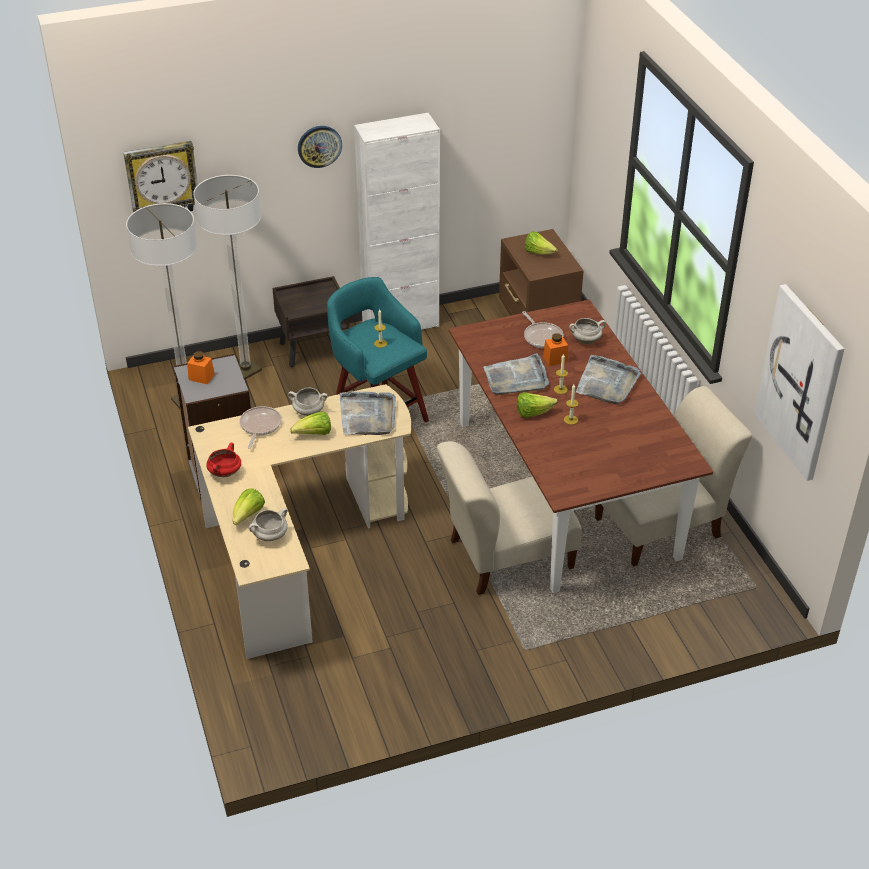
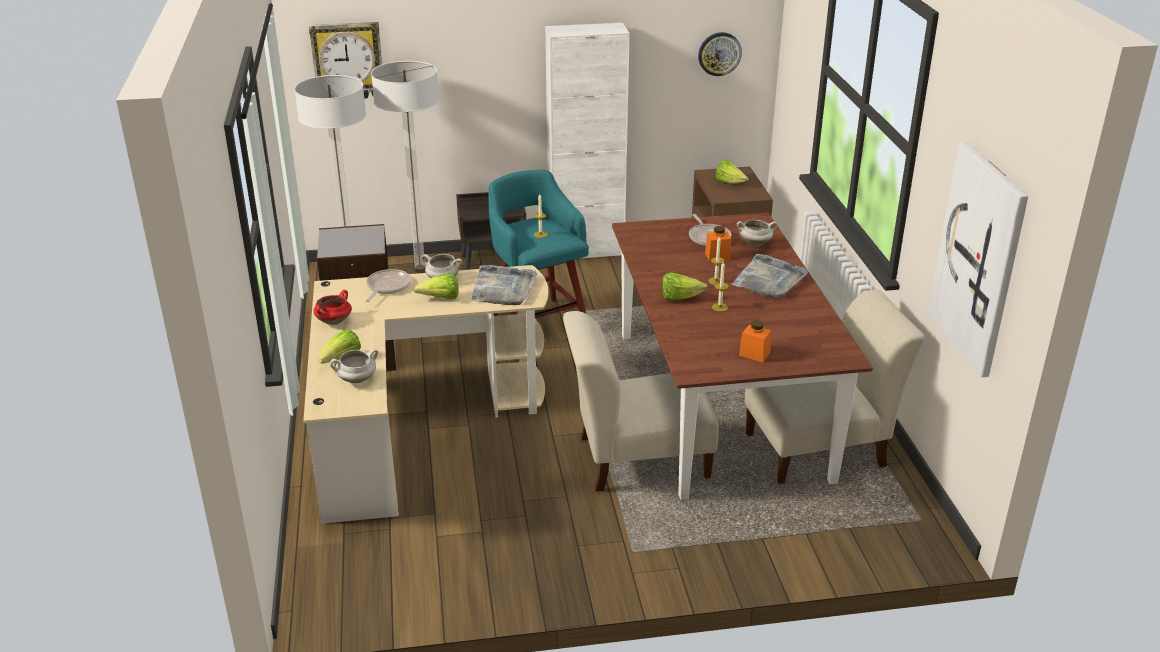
camera: 10 degrees right, 10 degrees down
(201, 377) = (342, 239): orange jar -> orange jar (754, 354)
(319, 146) = (509, 45): wall clock -> wall clock (719, 53)
(516, 378) = (670, 268): grey tray -> none

